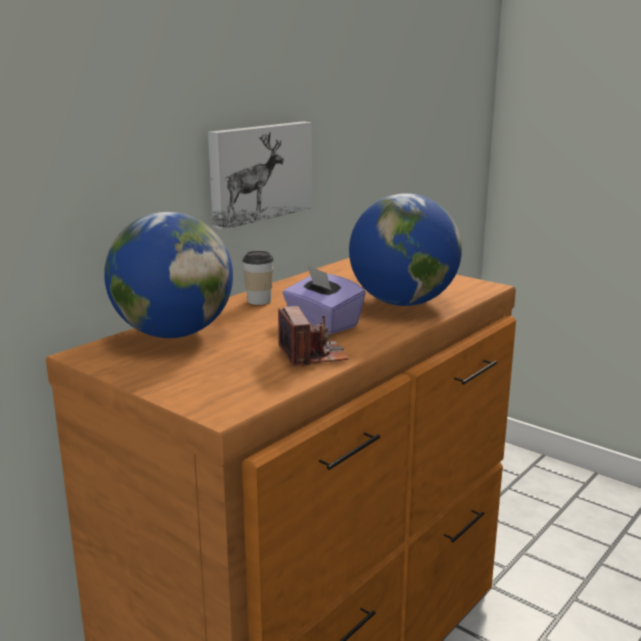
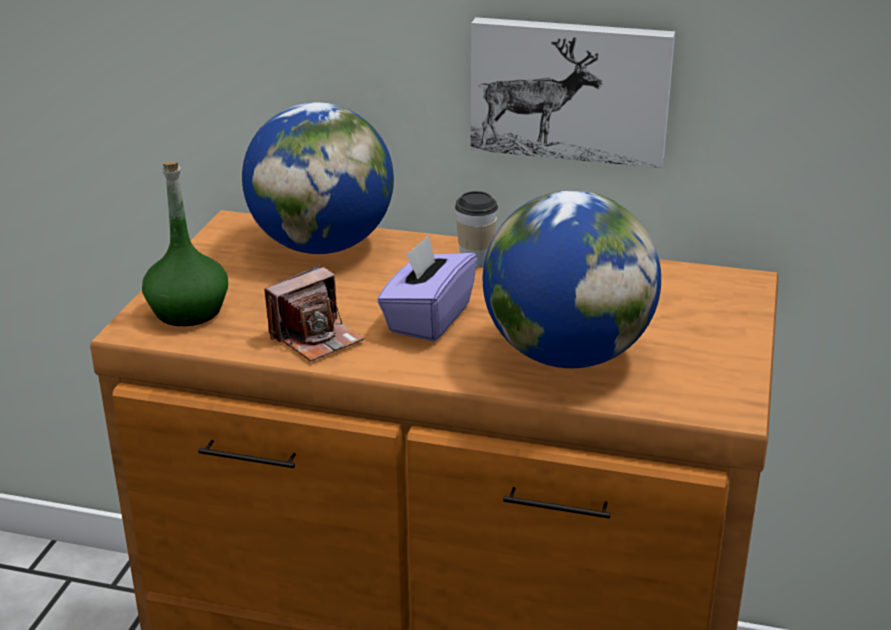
camera: 65 degrees right, 10 degrees up
(217, 389) = (188, 311): none -> green bottle

